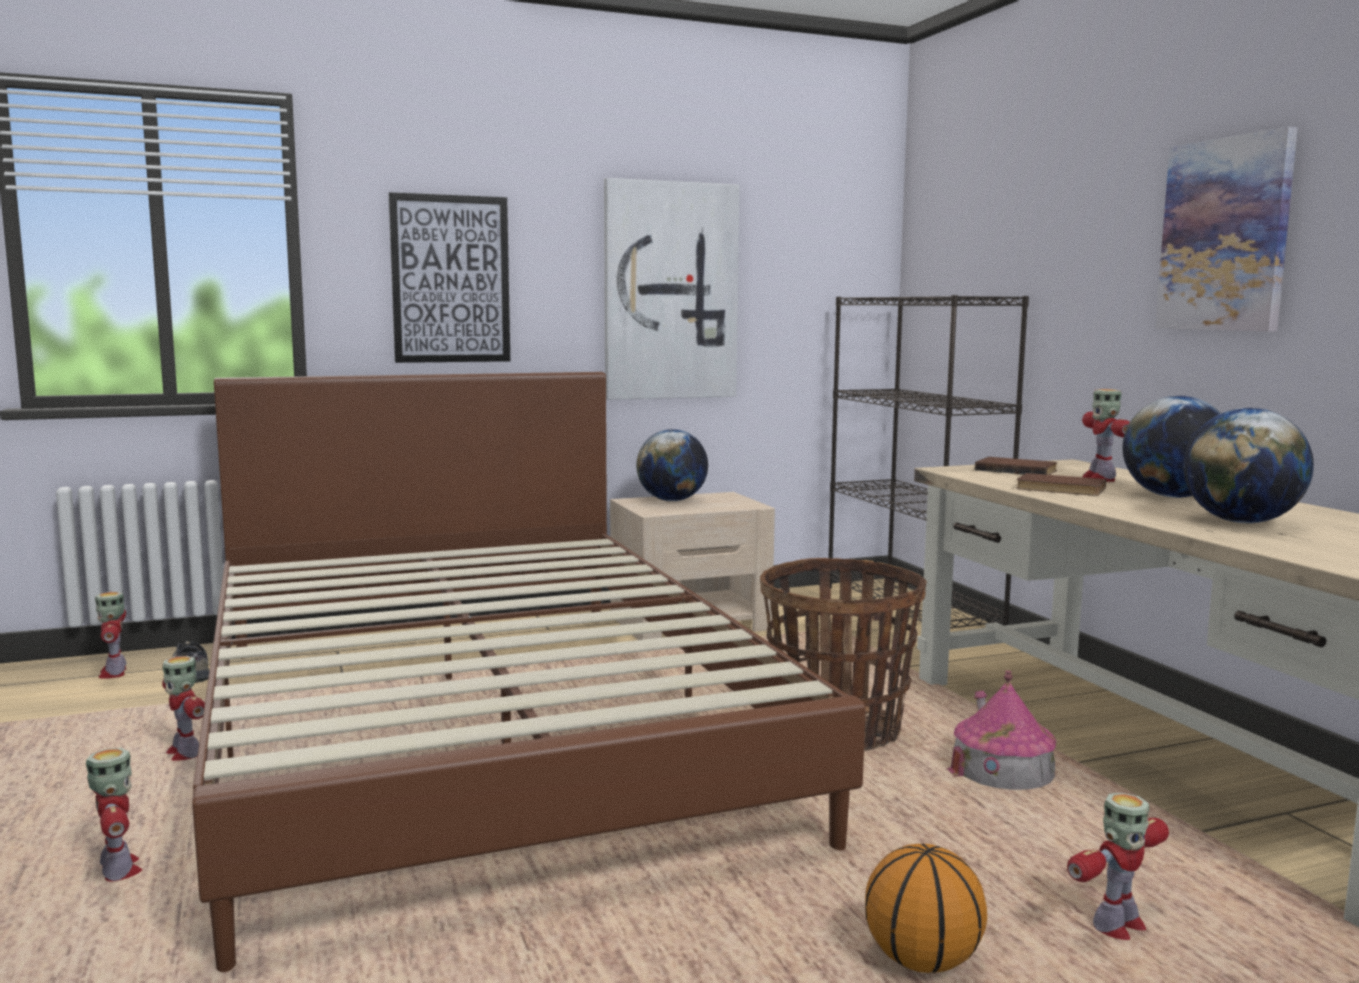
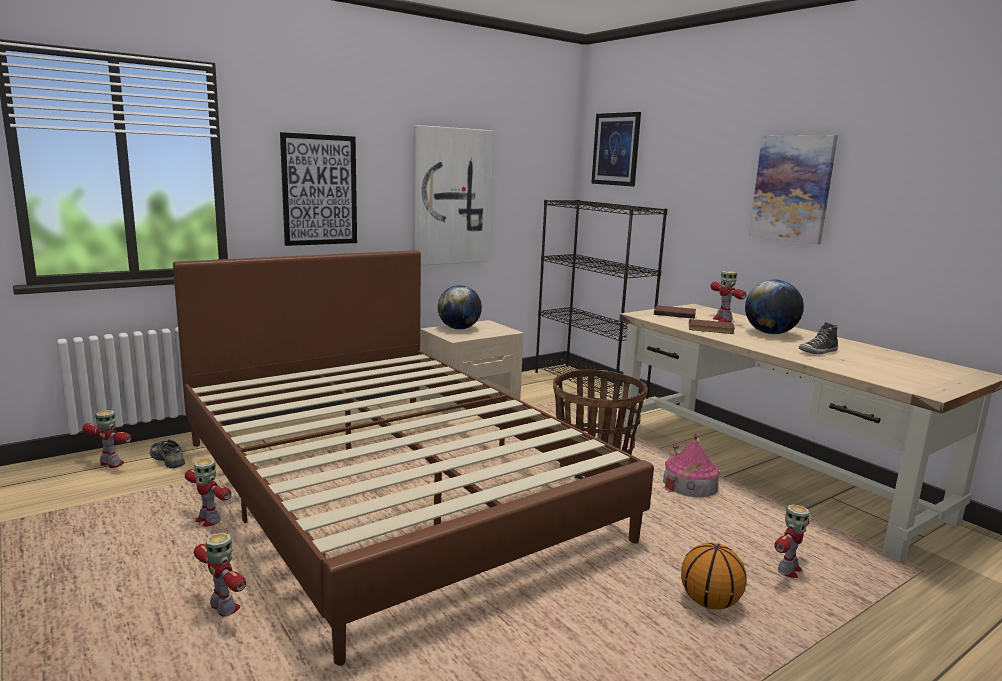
camera: 15 degrees left, 5 degrees up
(114, 672) = (112, 464): toy robot -> toy robot turned 150 degrees clockwise
(954, 206) = (616, 149): none -> picture
(1241, 522) = (818, 352): globe -> shoe

